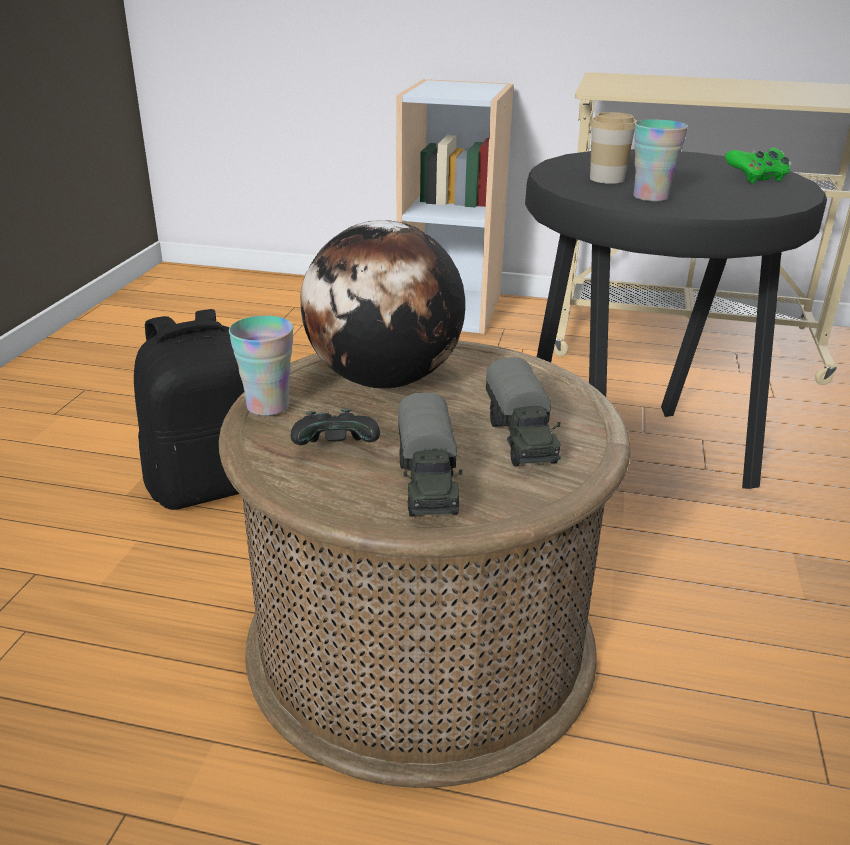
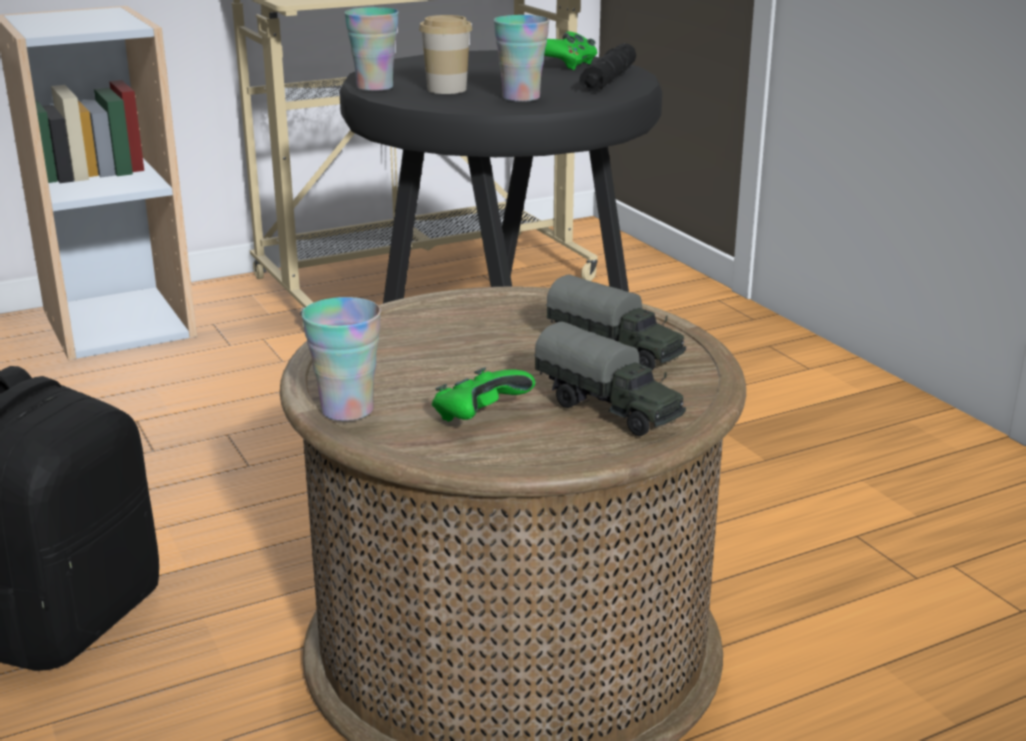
camera: 40 degrees left, 5 degrees down
(336, 448) = (480, 418): black game controller -> green game controller
(384, 380) = (414, 350): globe -> none
(557, 167) = (375, 87): none -> cup
(765, 197) = (608, 79): none -> black flashlight

